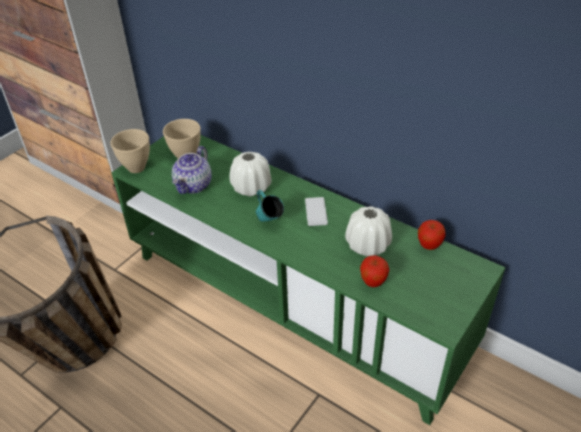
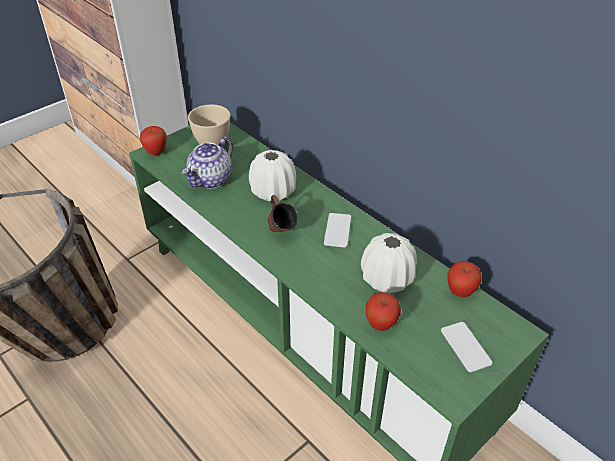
camera: 10 degrees right, 0 degrees up
(136, 168) = (156, 152): beige bowl -> apple
(269, 221) = (281, 232): turquoise mug -> brown mug
(444, 288) = (465, 347): none -> phone

